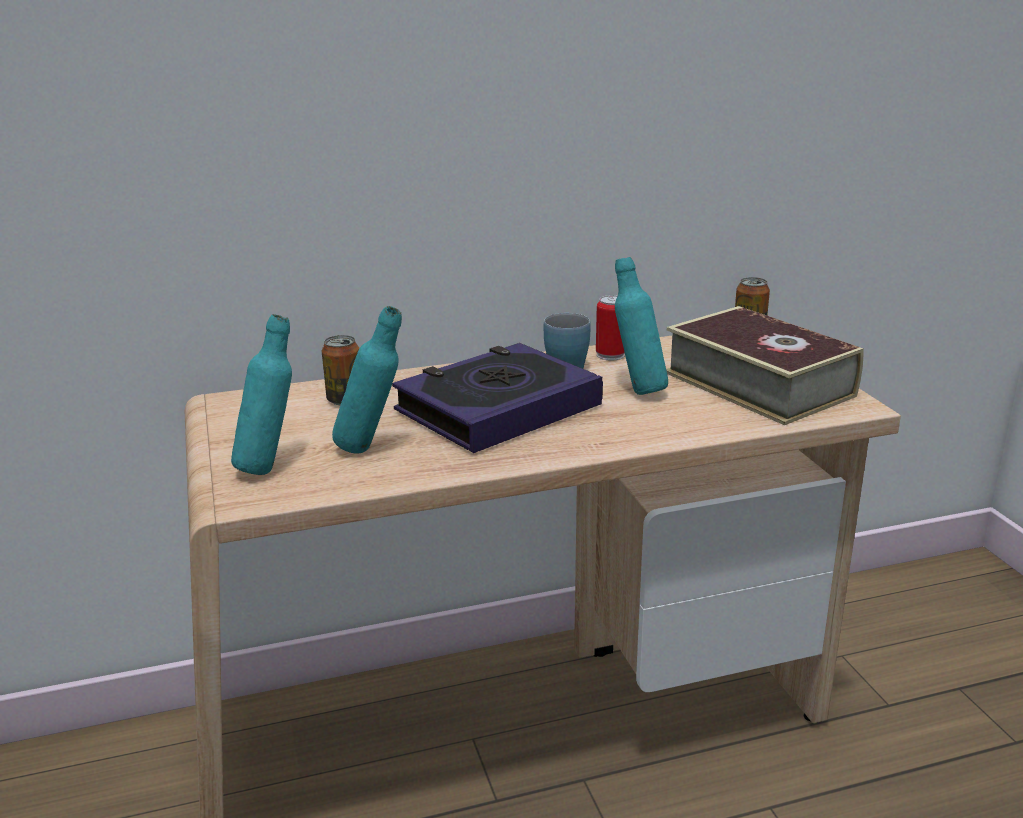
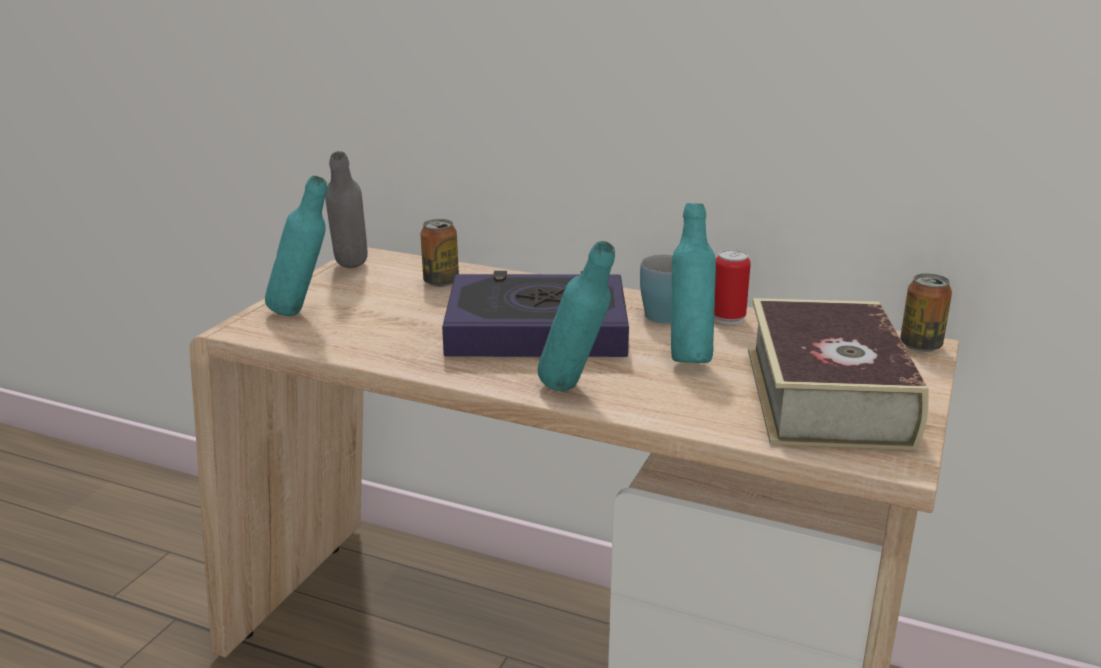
camera: 40 degrees right, 0 degrees up
(237, 417) = (351, 270): none -> grey bottle
(371, 449) = (387, 325): turquoise bottle -> turquoise bottle (574, 391)

